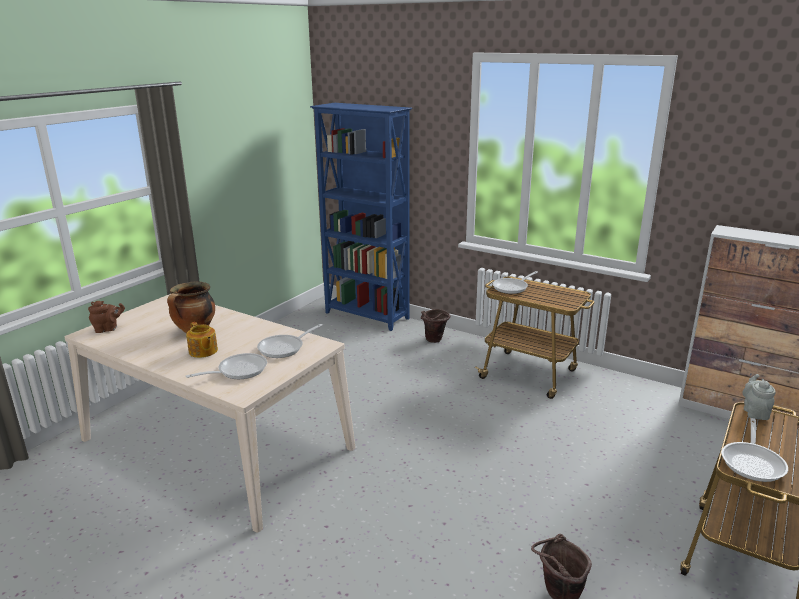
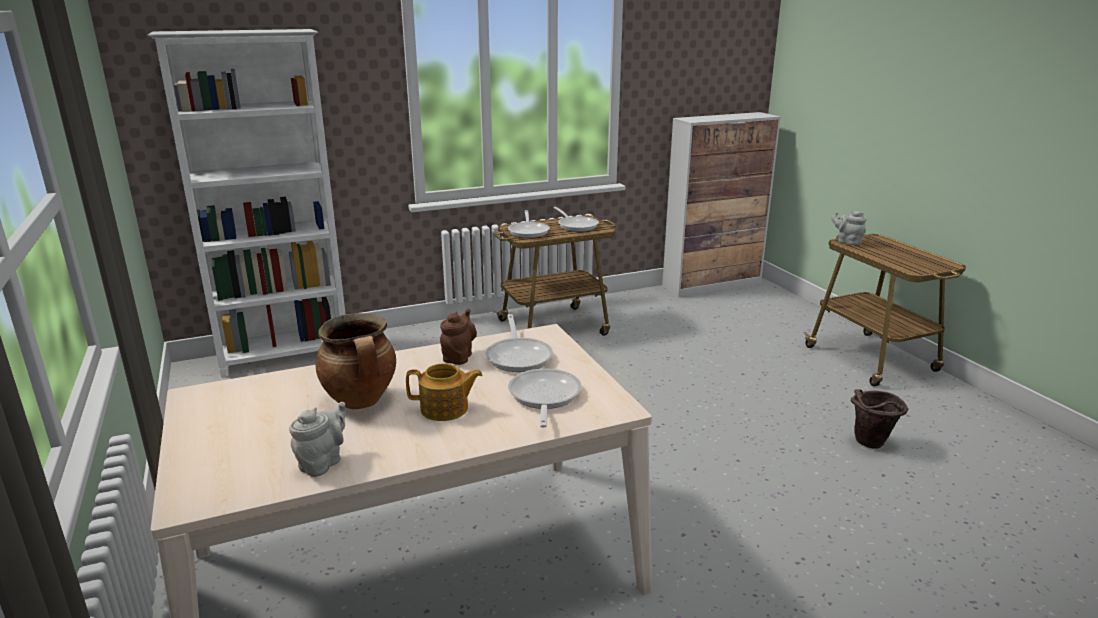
camera: 55 degrees left, 0 degrees up
(108, 329) = (211, 475): brown teapot -> brown teapot (458, 356)
(131, 345) = (323, 463): none -> grey teapot
(367, 316) = (286, 356): blue bookcase -> white bookcase
(434, 341) = (416, 342): brown bucket -> none
(753, 462) = (911, 264): frying pan -> frying pan (576, 225)

